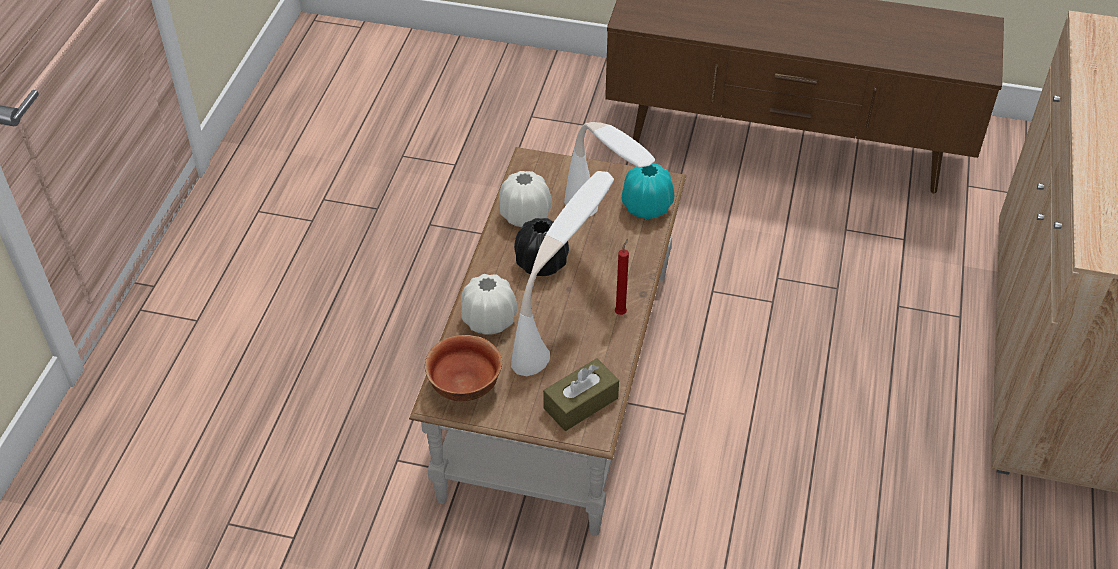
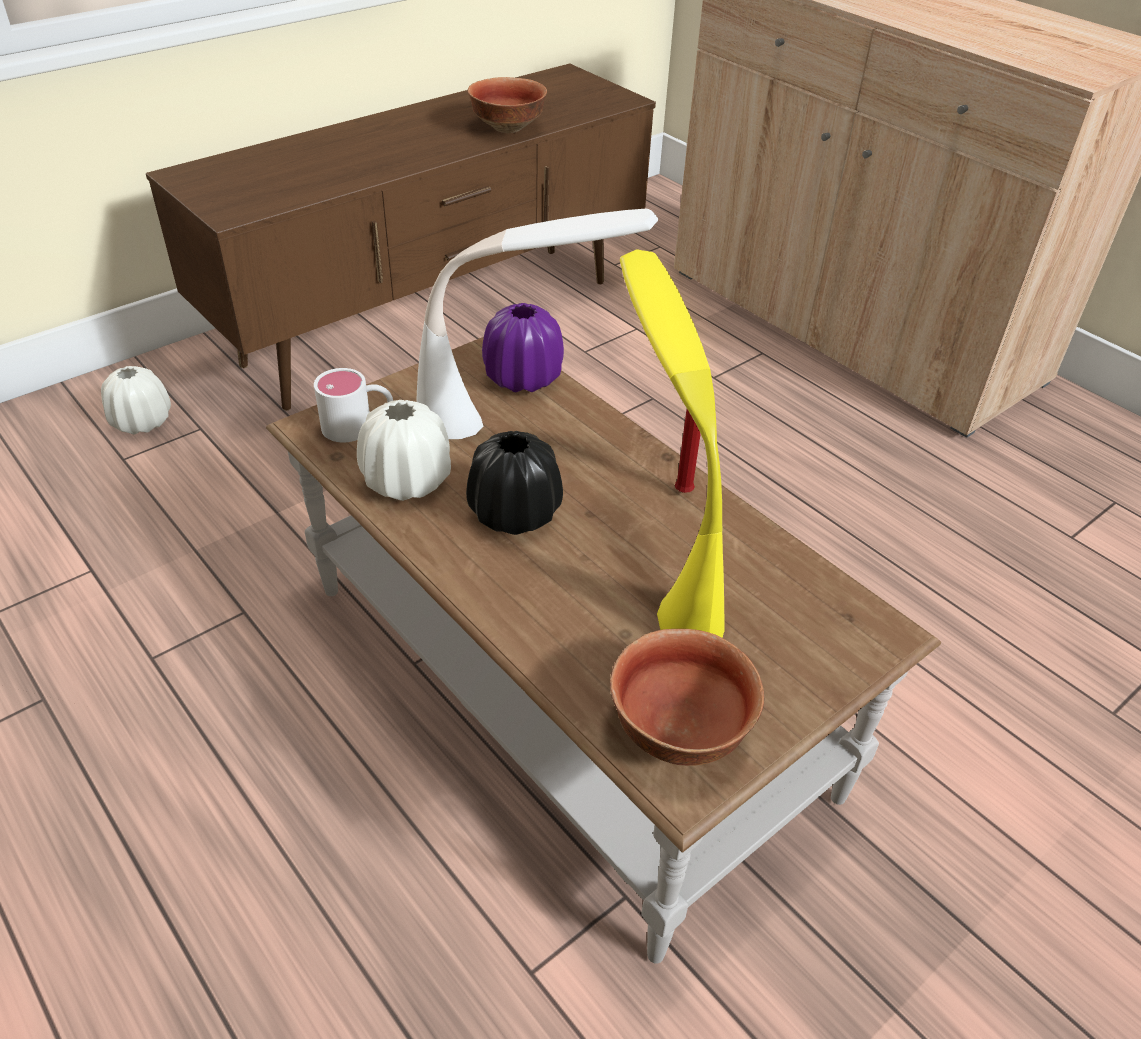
camera: 55 degrees left, 5 degrees down
(489, 320) = (568, 625): white vase -> white vase (142, 422)
(545, 175) = (358, 426): none -> white mug
(561, 328) = (657, 559): white table lamp -> yellow table lamp
(581, 403) = (819, 616): brown tissue box -> none
(647, 207) = (523, 378): turquoise vase -> purple vase
(863, 47) = (506, 127): none -> bowl

